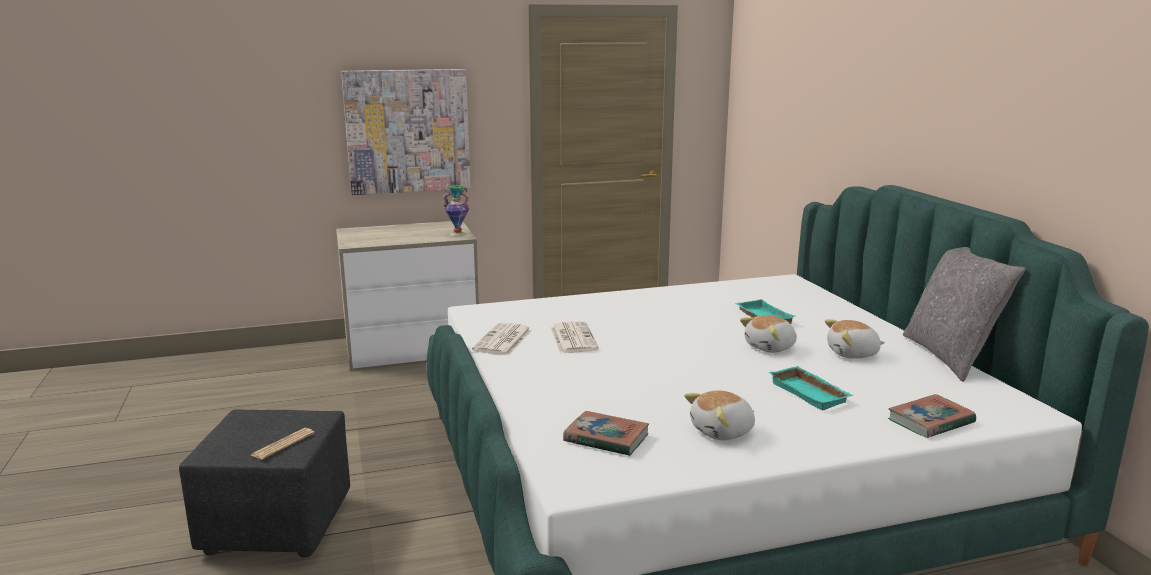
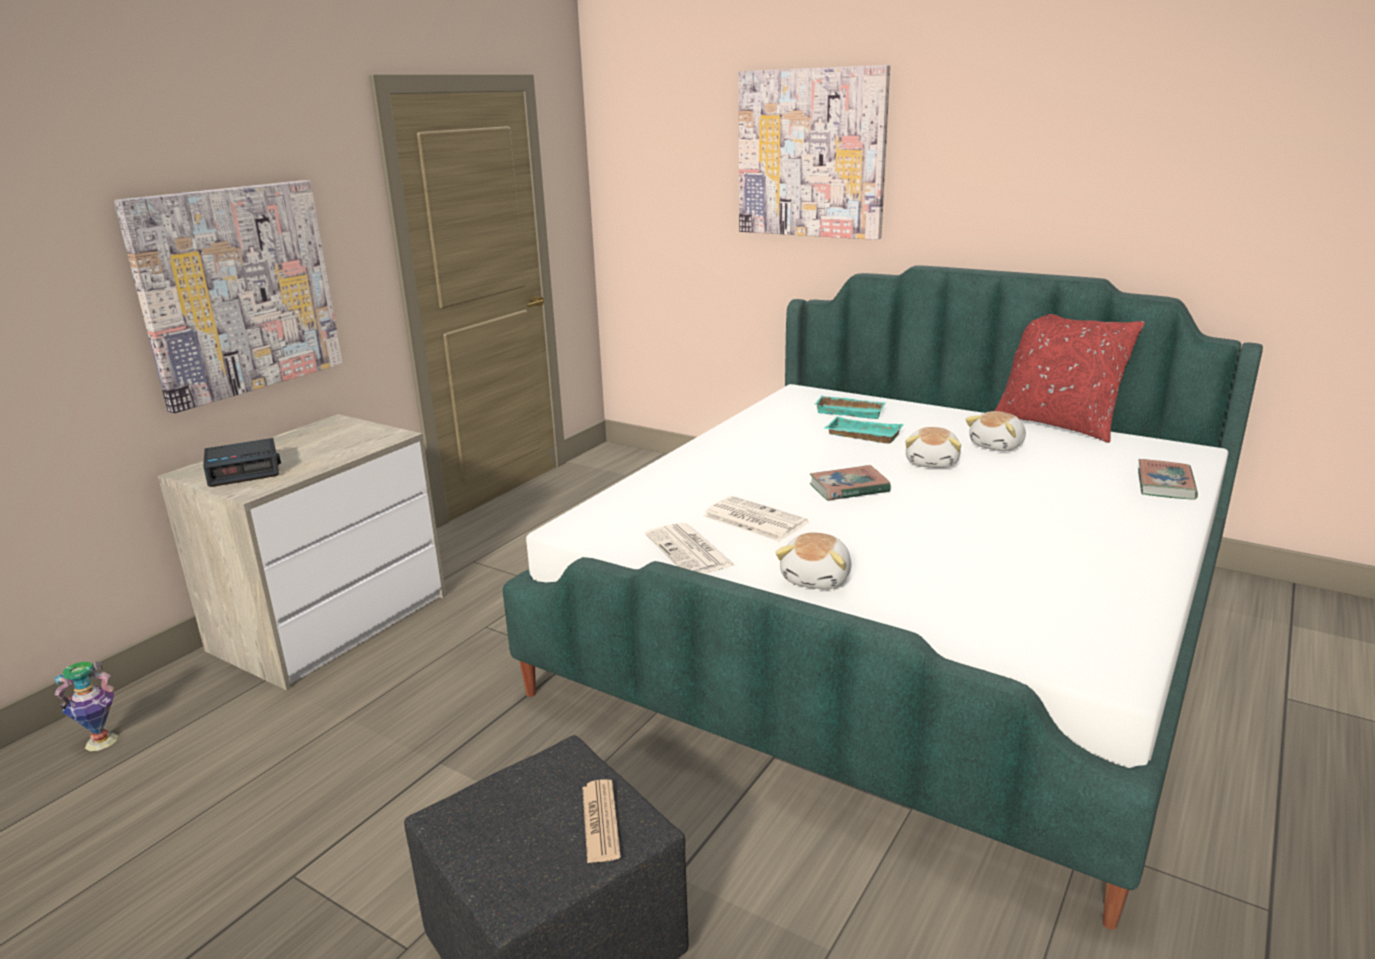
camera: 40 degrees left, 5 degrees up
(369, 235) = (245, 470): none -> alarm clock
(457, 234) = (381, 434): vase -> vase (101, 742)
(606, 438) = (1023, 612): book -> book (849, 488)
(723, 432) = (1080, 559): plush toy -> plush toy (817, 578)
(811, 393) = (1052, 493): turquoise tray -> turquoise tray (851, 411)
(844, 77) = (811, 154): none -> picture
(951, 357) = (1057, 424): grey pillow -> red pillow

